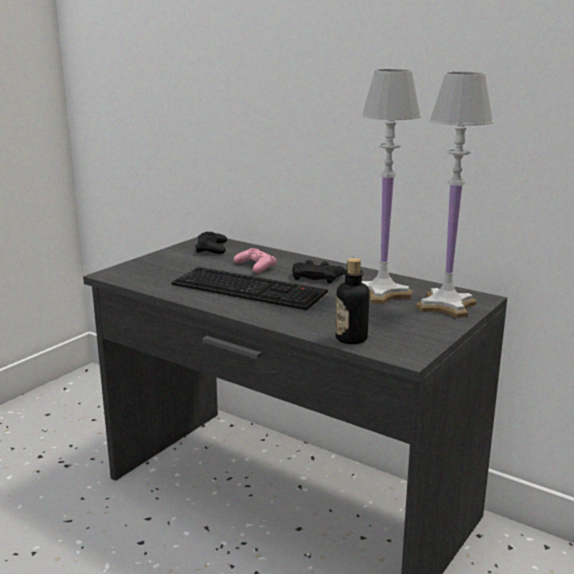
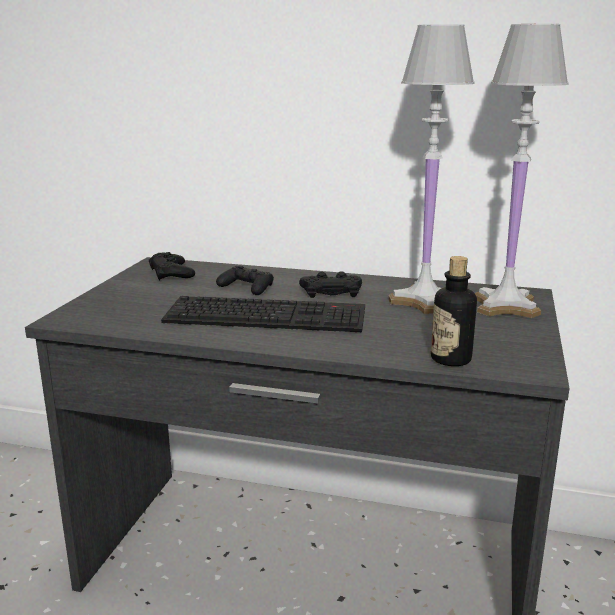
camera: 20 degrees left, 0 degrees up
(255, 266) = (247, 287): pink game controller -> black game controller

